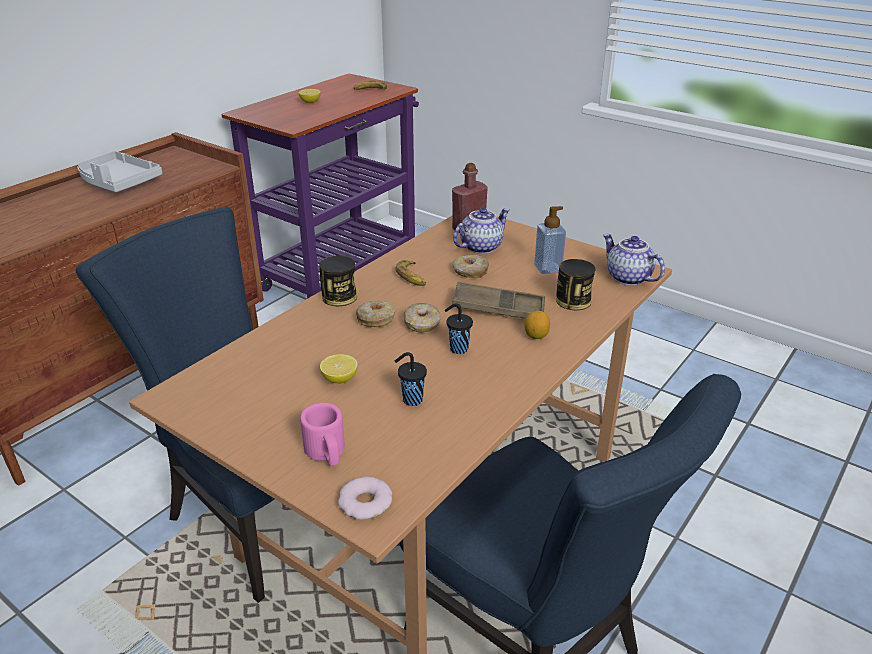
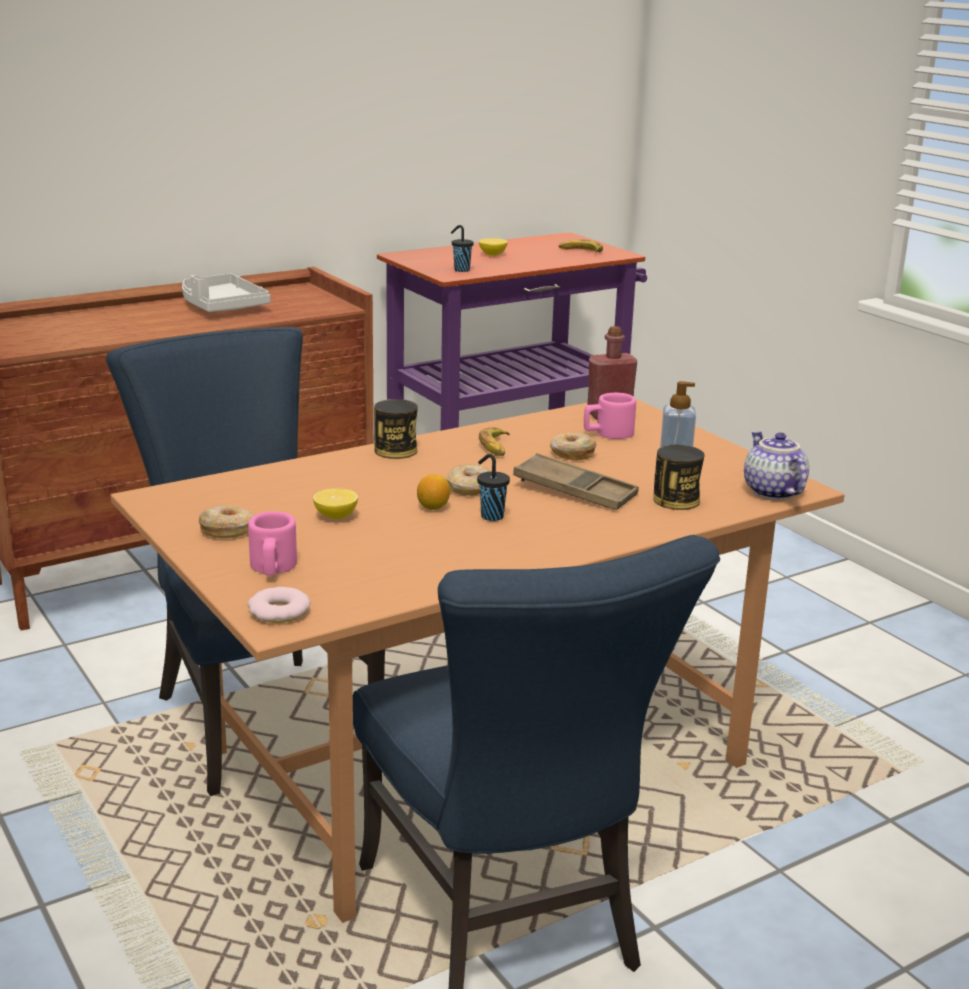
camera: 20 degrees right, 10 degrees down
(376, 319) = (420, 475): donut -> donut (227, 530)
(411, 400) = (398, 547): black cup -> black cup (461, 270)
(480, 247) = (608, 433): teapot -> pink mug
(536, 336) = (596, 522): lemon -> lemon (433, 507)

